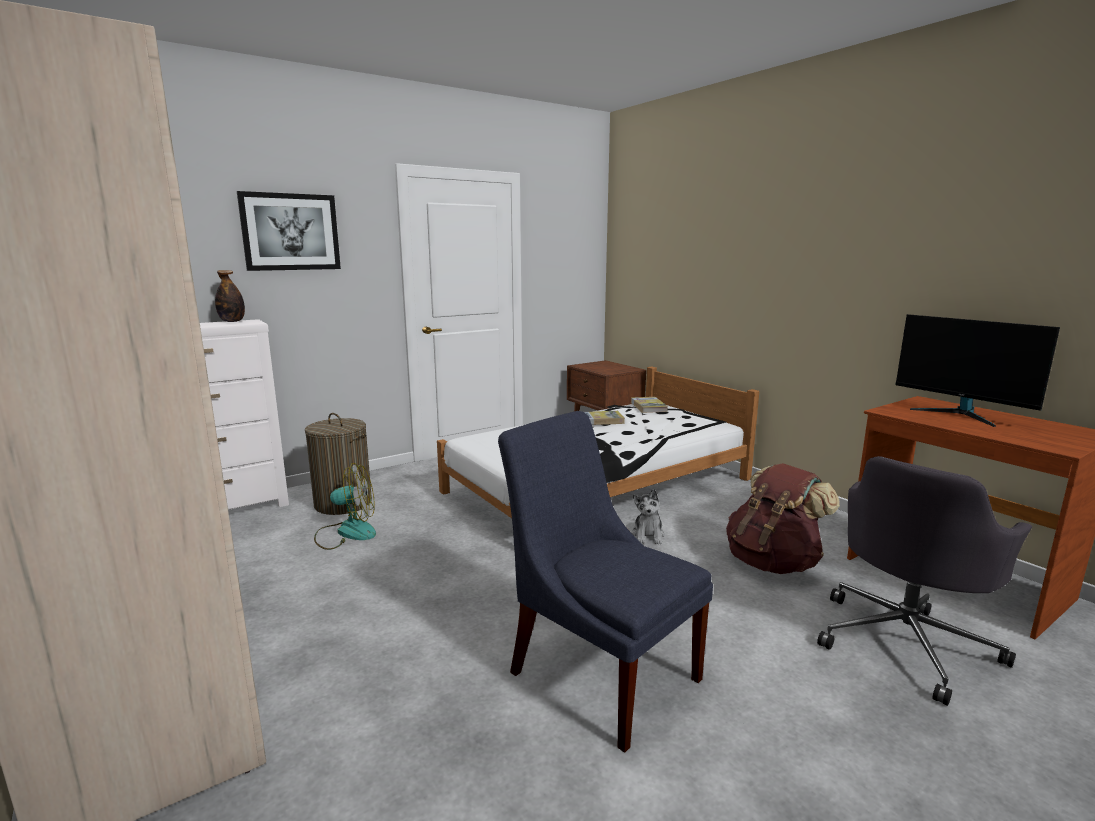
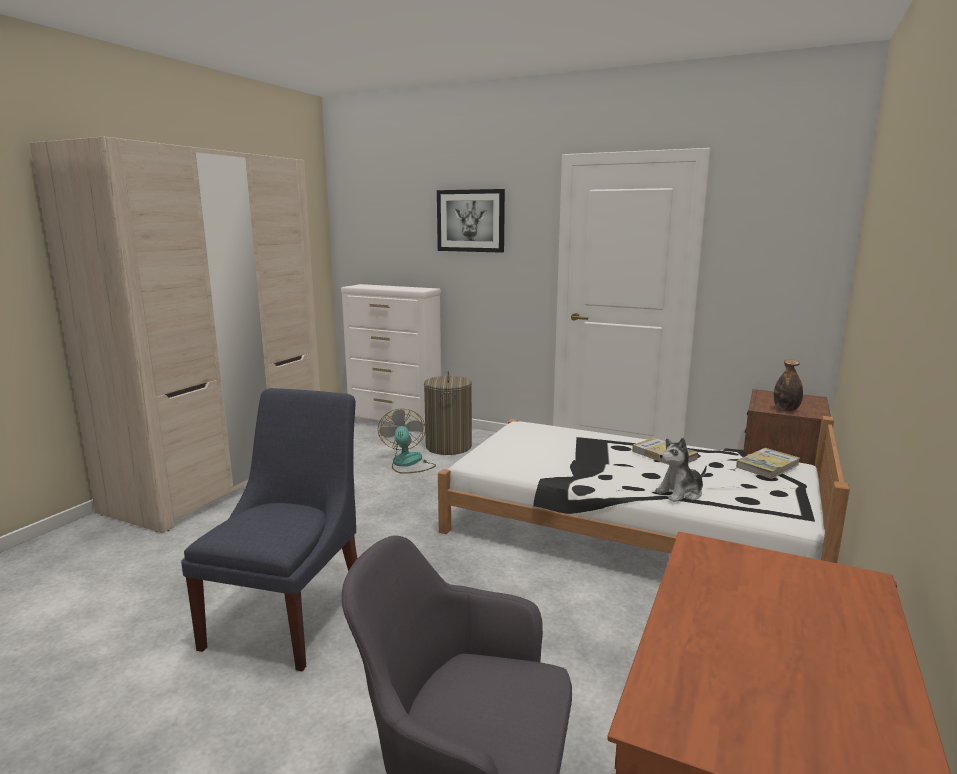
camera: 60 degrees right, 0 degrees up
(232, 321) = (419, 288): bottle -> bottle (786, 409)
(346, 532) = (408, 463): fan -> fan turned 150 degrees counterclockwise
(648, 535) = (547, 583): plush toy -> plush toy (680, 493)
(773, 562) = (575, 685): brown backpack -> none
(960, 414) = (797, 615): monitor -> none

